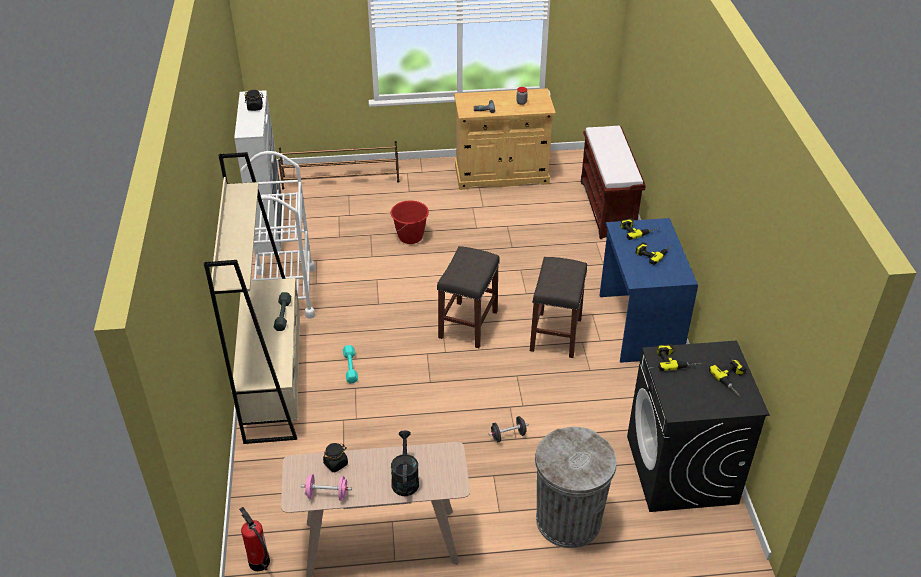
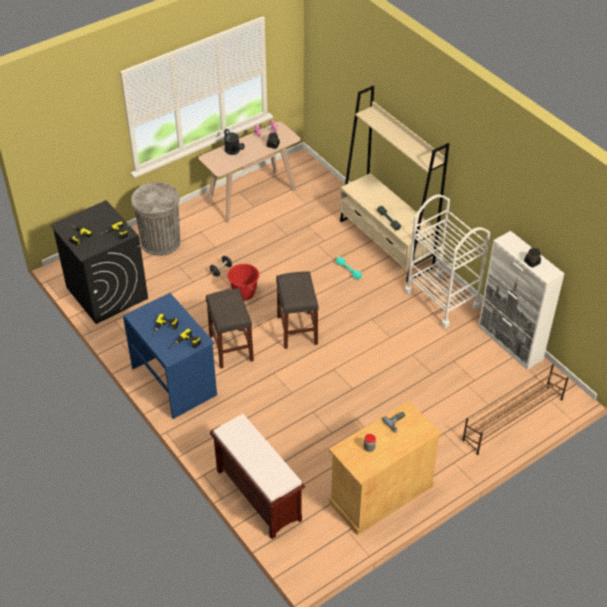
camera: 150 degrees right, 5 degrees up
(259, 562) = (303, 168): fire extinguisher -> none
(410, 237) = (399, 385): red bucket -> red bucket (244, 293)

